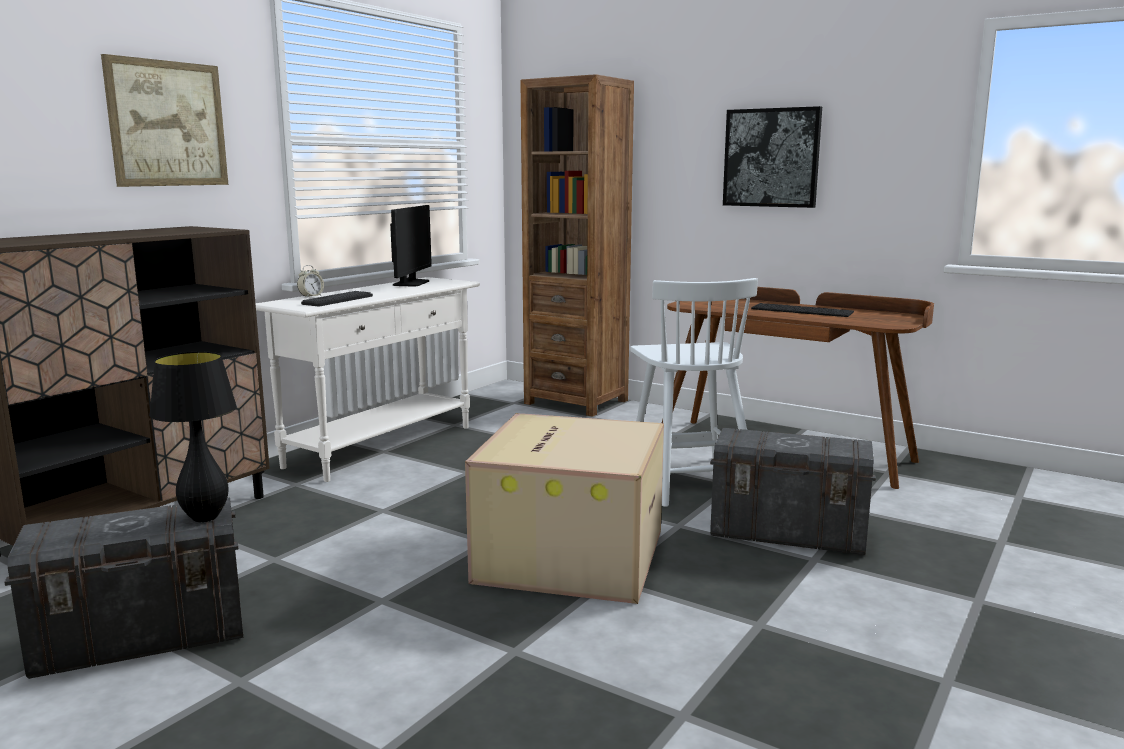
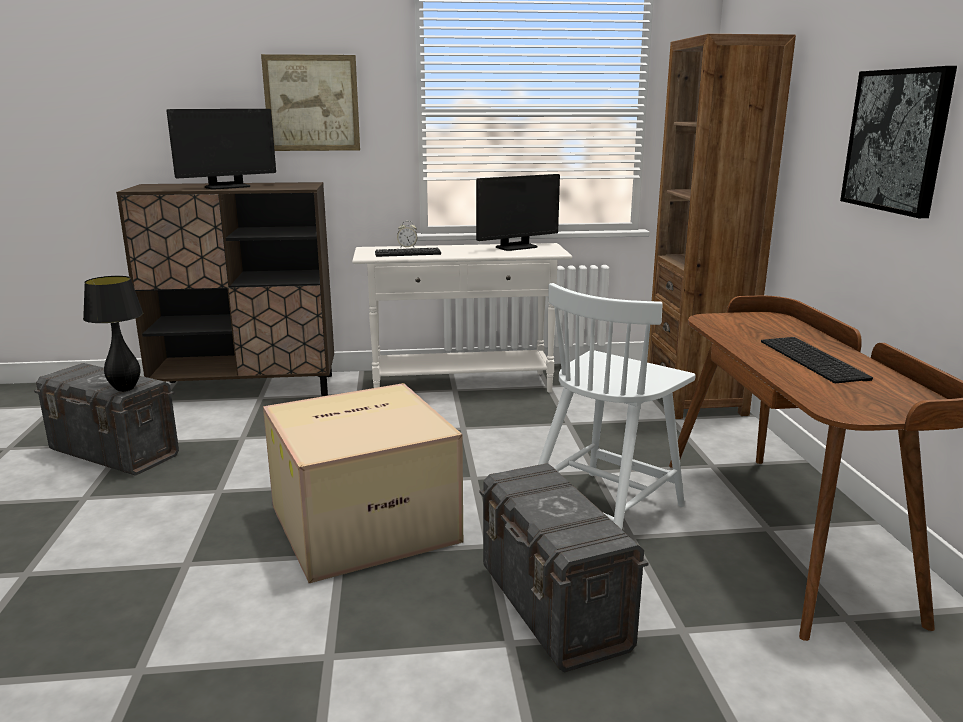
camera: 50 degrees right, 5 degrees up
(113, 235) = (227, 187): none -> monitor

